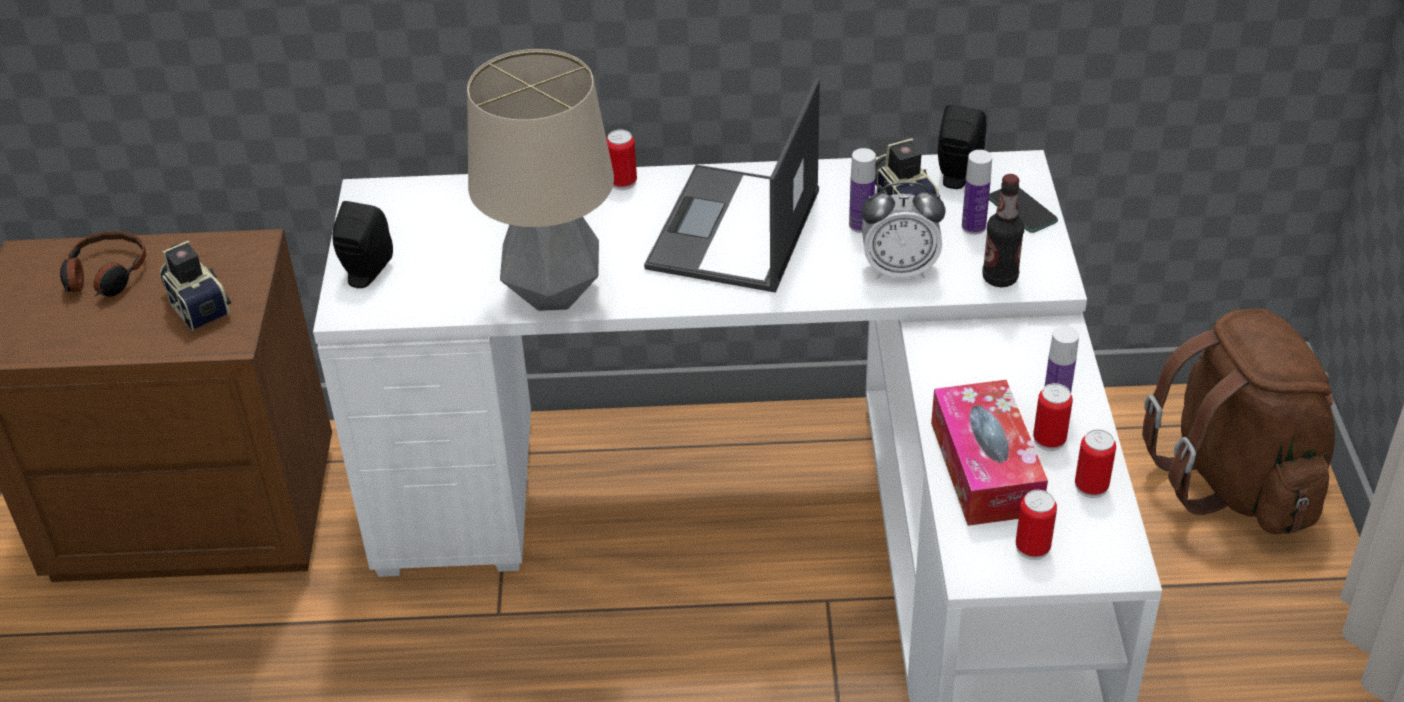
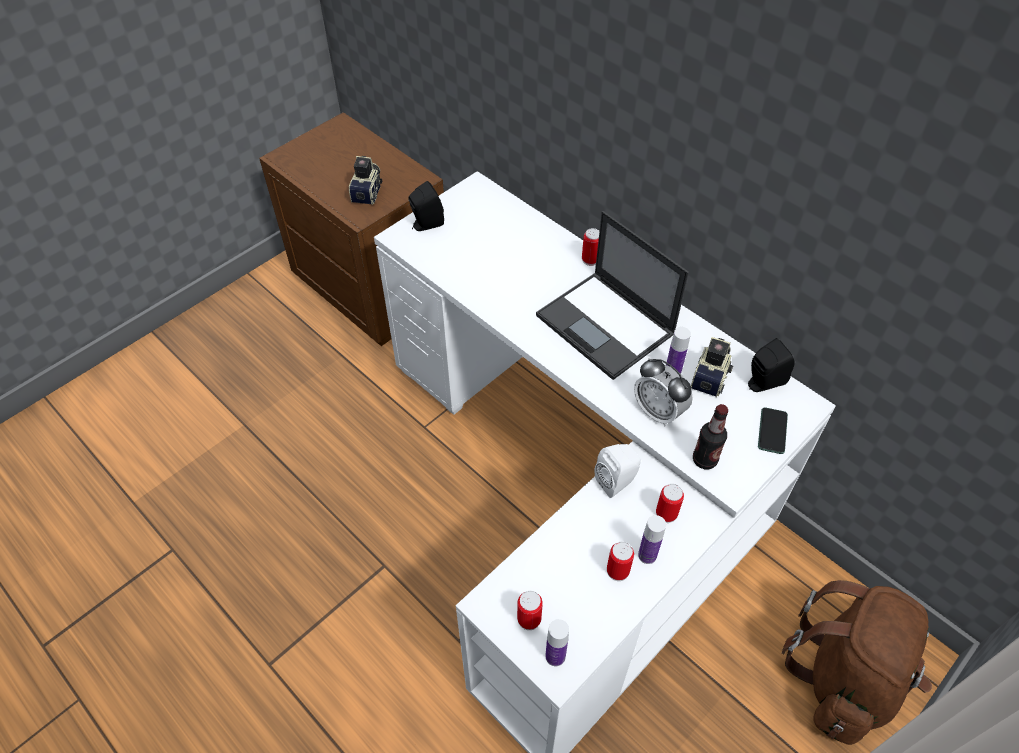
camera: 45 degrees right, 10 degrees up
(105, 275) = (355, 153): headphones -> none
(554, 293) = (486, 294): table lamp -> none
(734, 231) = (606, 325): laptop -> laptop turned 105 degrees counterclockwise
(939, 367) = (617, 481): none -> white speaker
(973, 227) = (731, 419): bottle -> bottle (555, 656)
(985, 468) = (565, 555): tissue box -> none
(1091, 486) = (603, 616): can -> can (666, 513)

